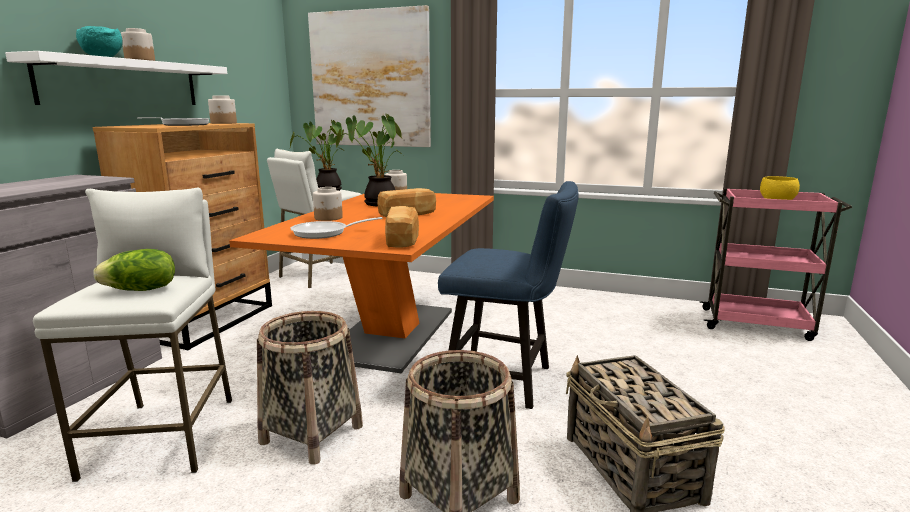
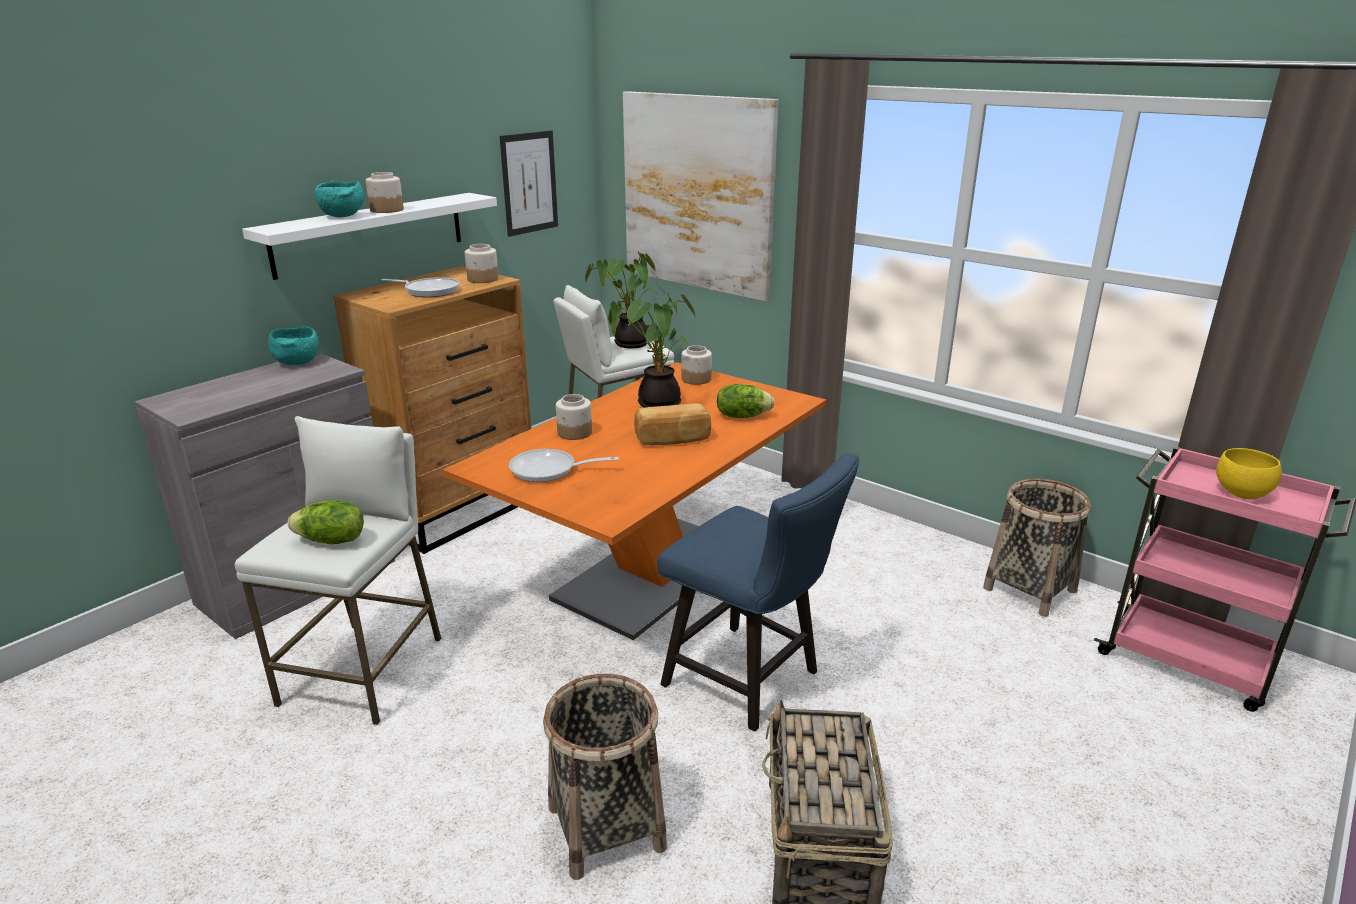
camera: 20 degrees right, 10 degrees up
(62, 178) = (297, 362): none -> turquoise bowl
(243, 71) = (529, 183): none -> picture
(312, 434) = (500, 705): basket -> basket (1030, 589)
(403, 240) = (625, 503): bread -> none
(446, 204) = (742, 416): none -> lettuce

